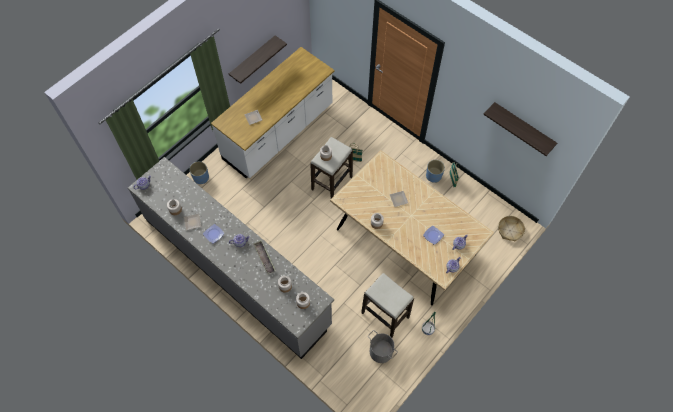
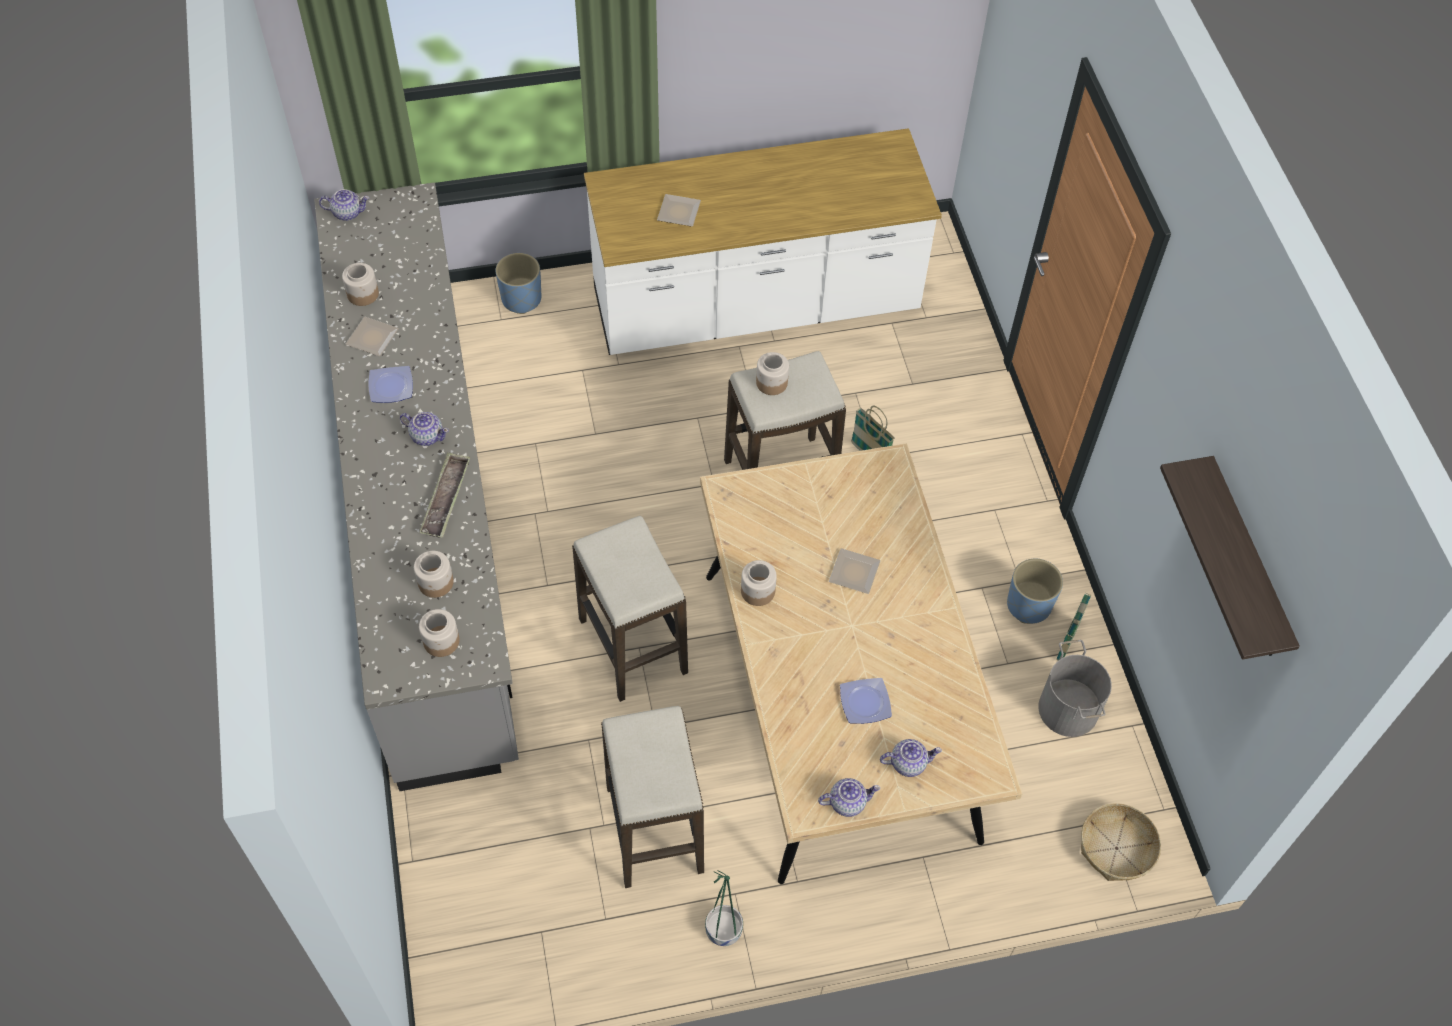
camera: 35 degrees right, 5 degrees down
(253, 60) = (766, 89): shelf -> none
(332, 266) = (632, 646): none -> stool
(381, 351) = (578, 900): grey bucket -> grey bucket (1069, 709)

